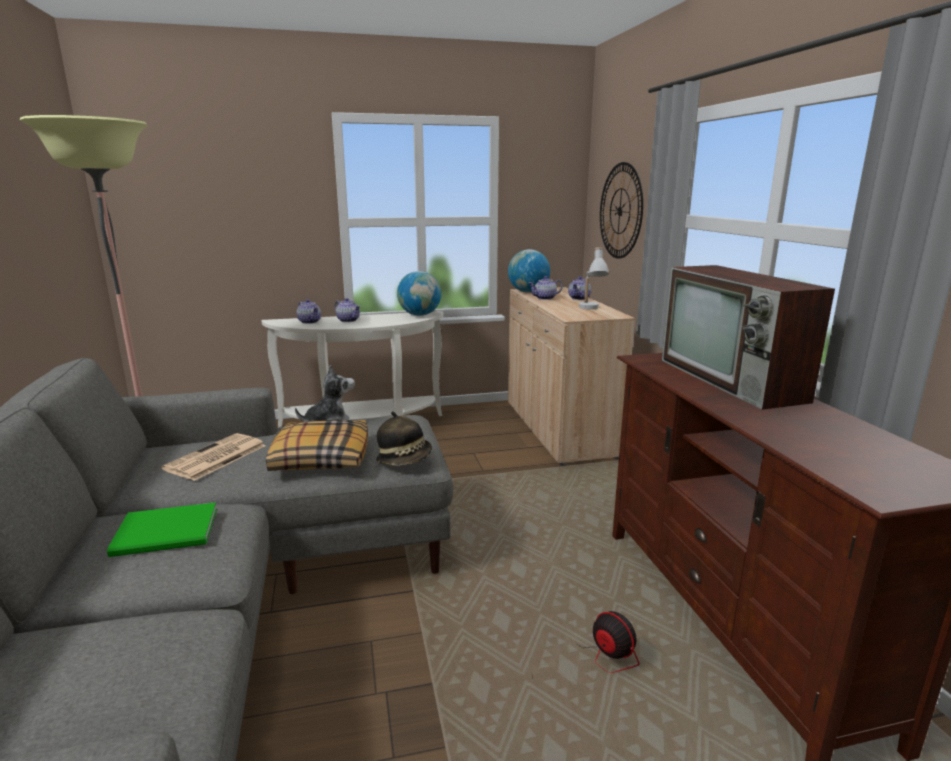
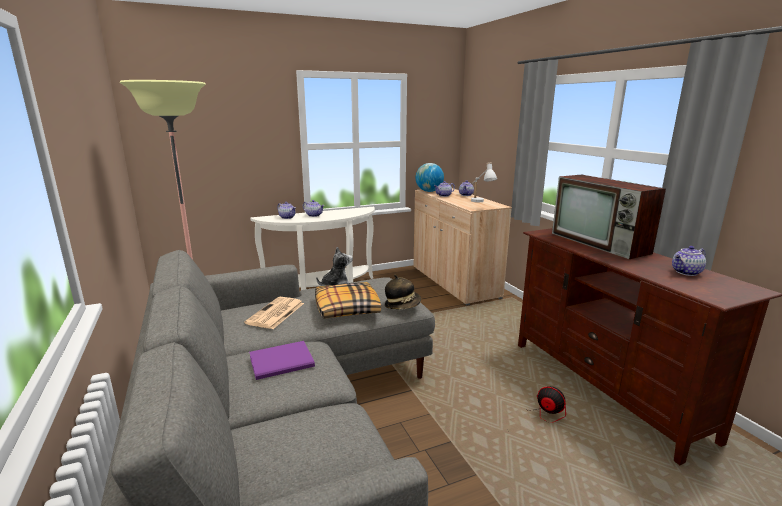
camera: 10 degrees left, 0 degrees up
(168, 533) = (284, 362): green book -> purple book
(420, 315) = (360, 210): globe -> none
(620, 211) = (491, 137): wall clock -> none
(853, 439) = (686, 272): none -> teapot

